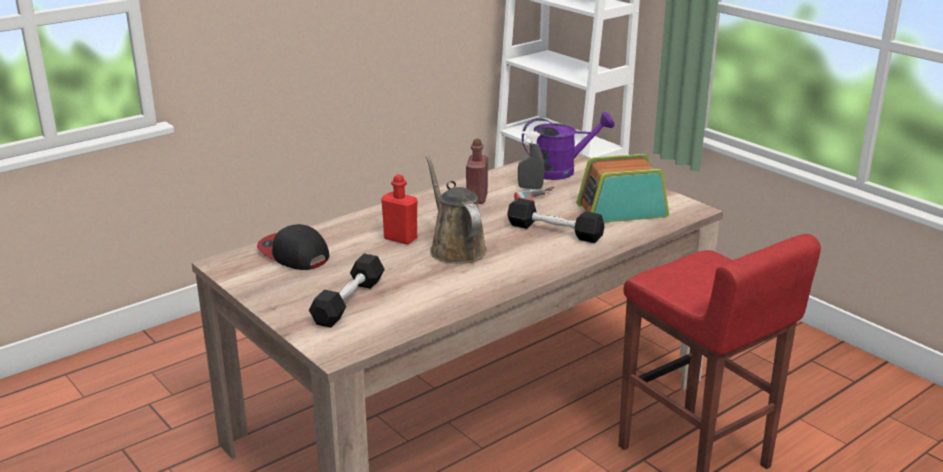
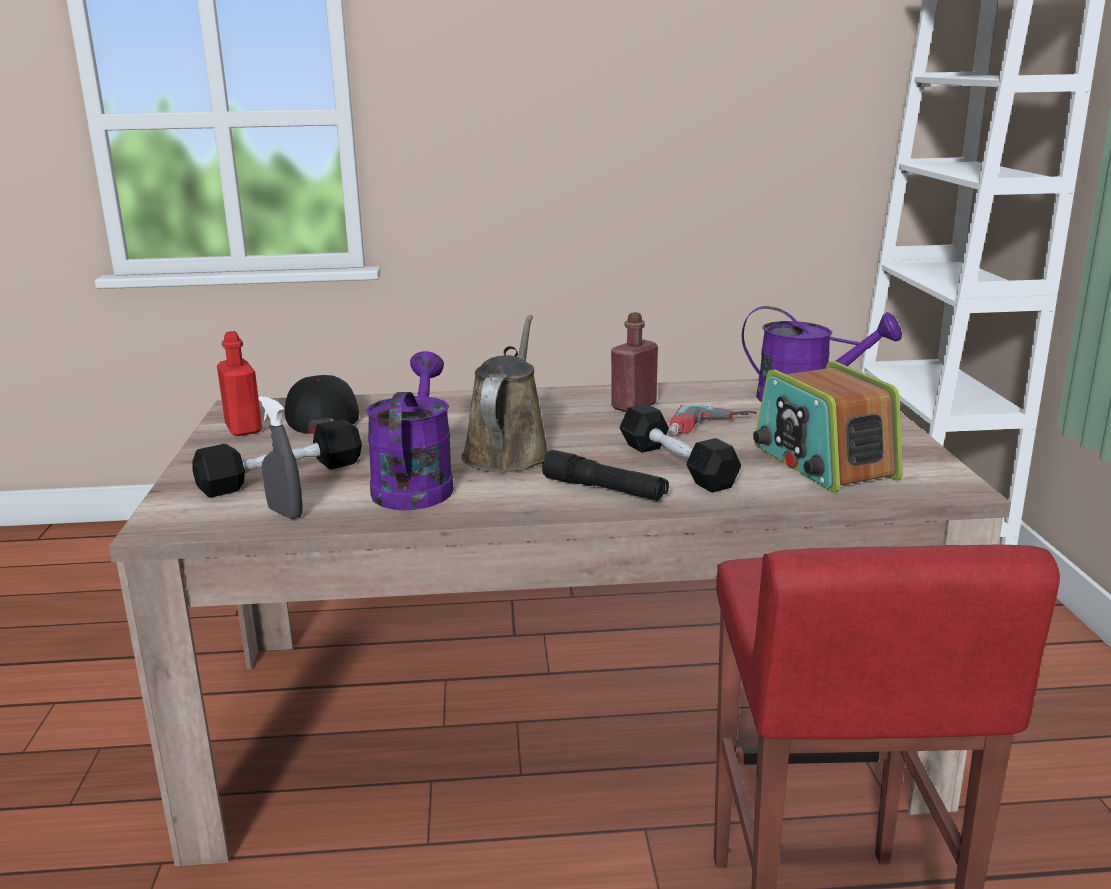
camera: 35 degrees right, 5 degrees down
(400, 238) = (462, 427): red bottle -> red bottle (243, 428)
(438, 283) = (415, 484): none -> purple watering can
(530, 188) = (728, 409): grey spray bottle -> grey spray bottle (285, 513)
(542, 256) = (604, 490): none -> black flashlight
(621, 210) = (822, 463): radio -> radio turned 135 degrees counterclockwise

